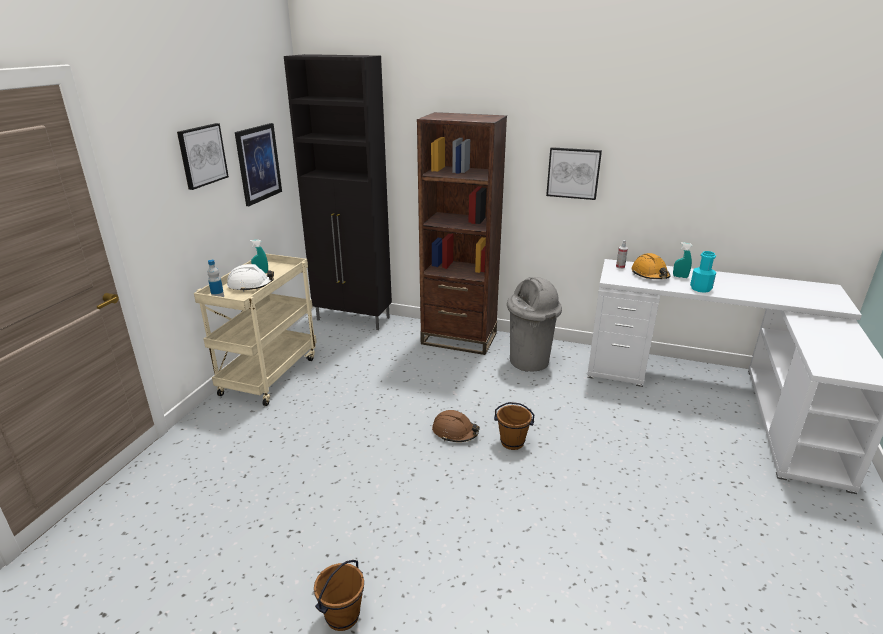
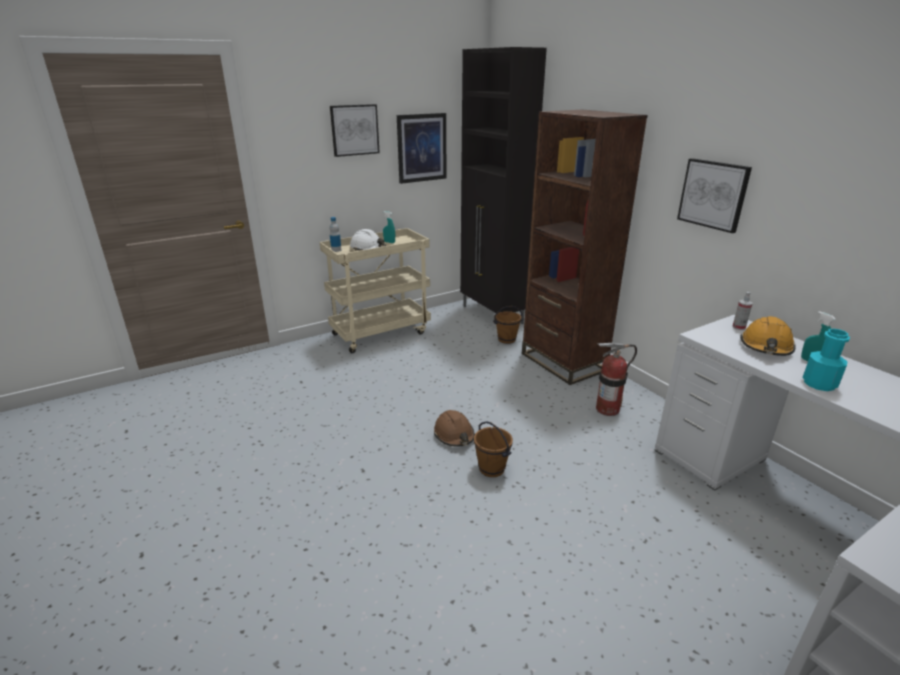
camera: 40 degrees right, 0 degrees up
(343, 616) = (212, 515): brown bucket -> brown bucket (507, 340)
(529, 362) = (607, 409): grey trash can -> fire extinguisher

